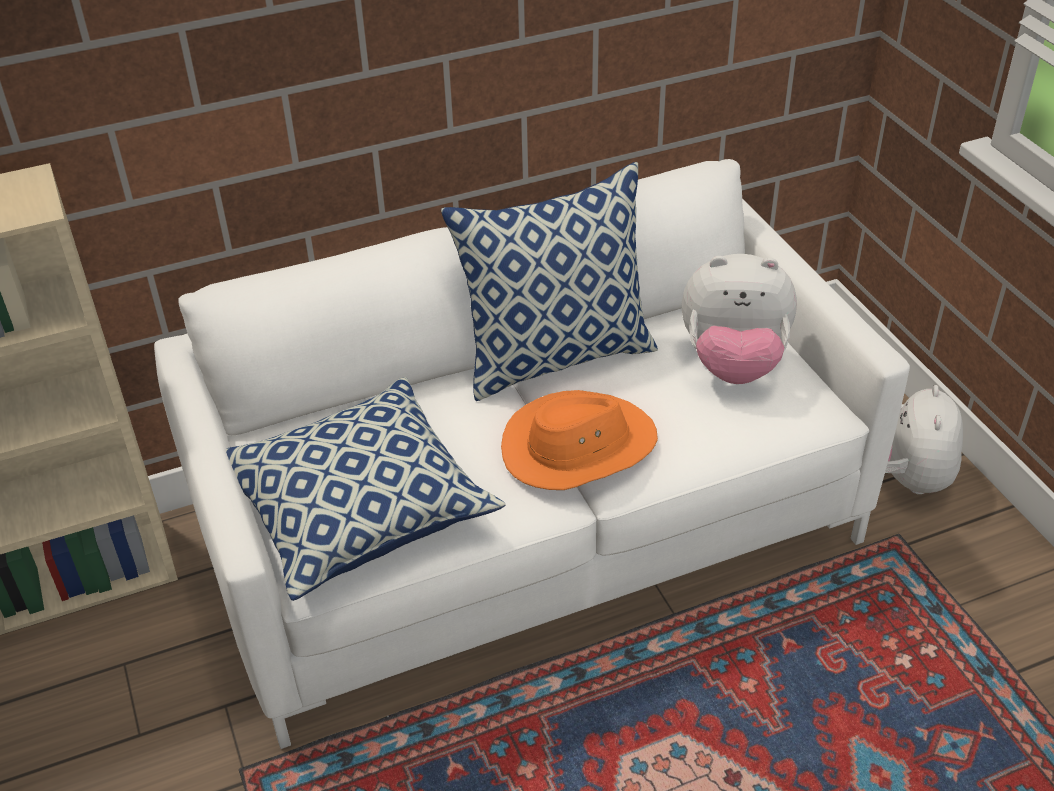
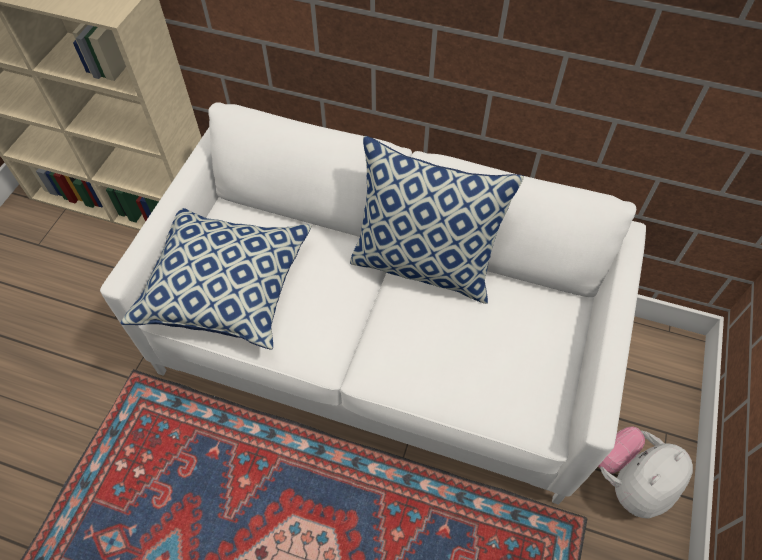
camera: 40 degrees right, 15 degrees up
(578, 447) = (370, 336): orange hat -> none
(733, 364) = (523, 348): plush toy -> none

